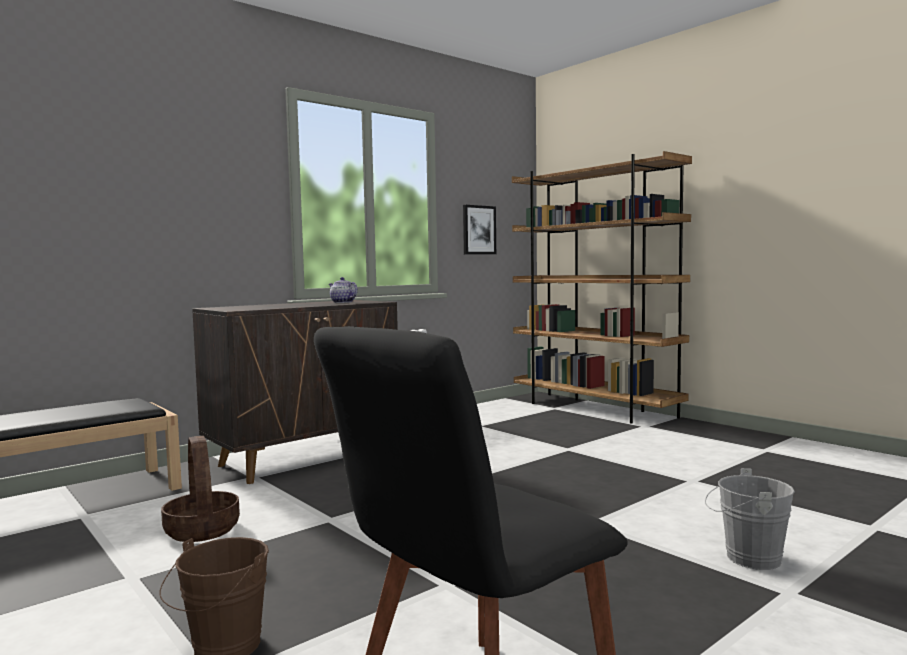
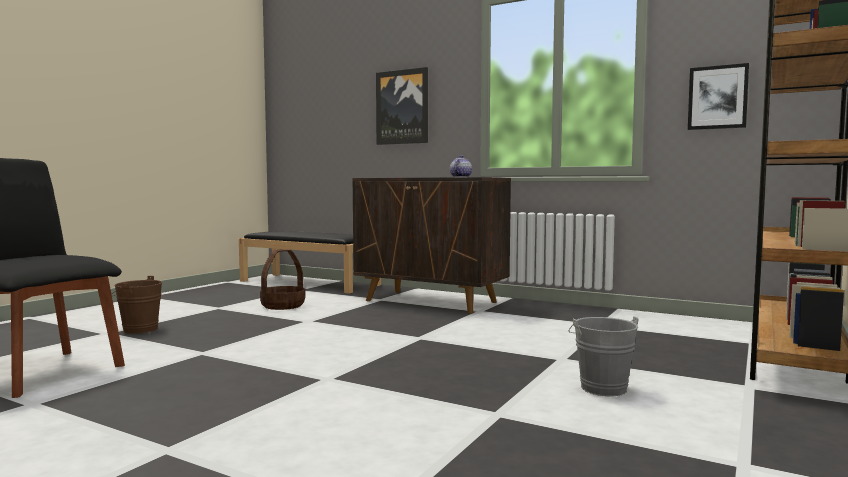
camera: 70 degrees right, 0 degrees up
(177, 205) = (402, 107): none -> picture
(747, 558) = (251, 435): grey bucket -> grey bucket (601, 386)

